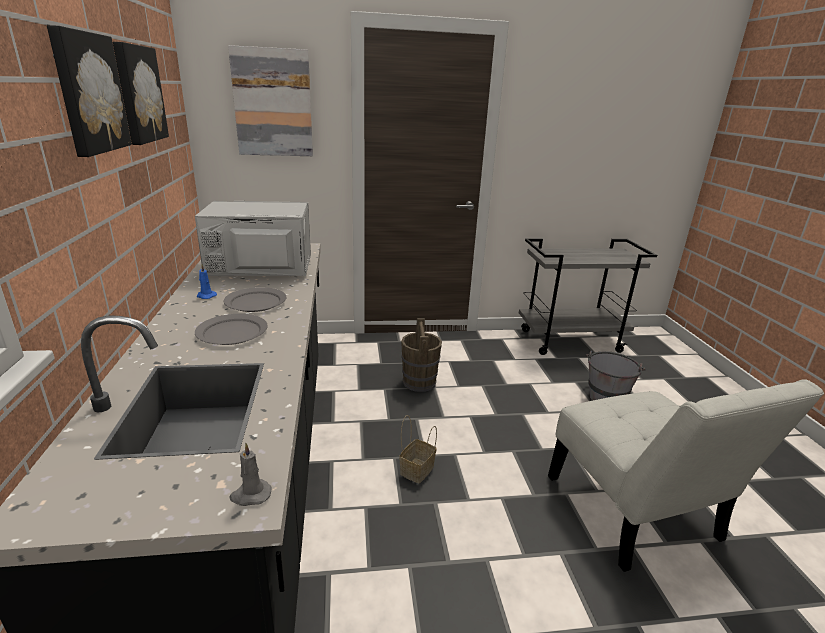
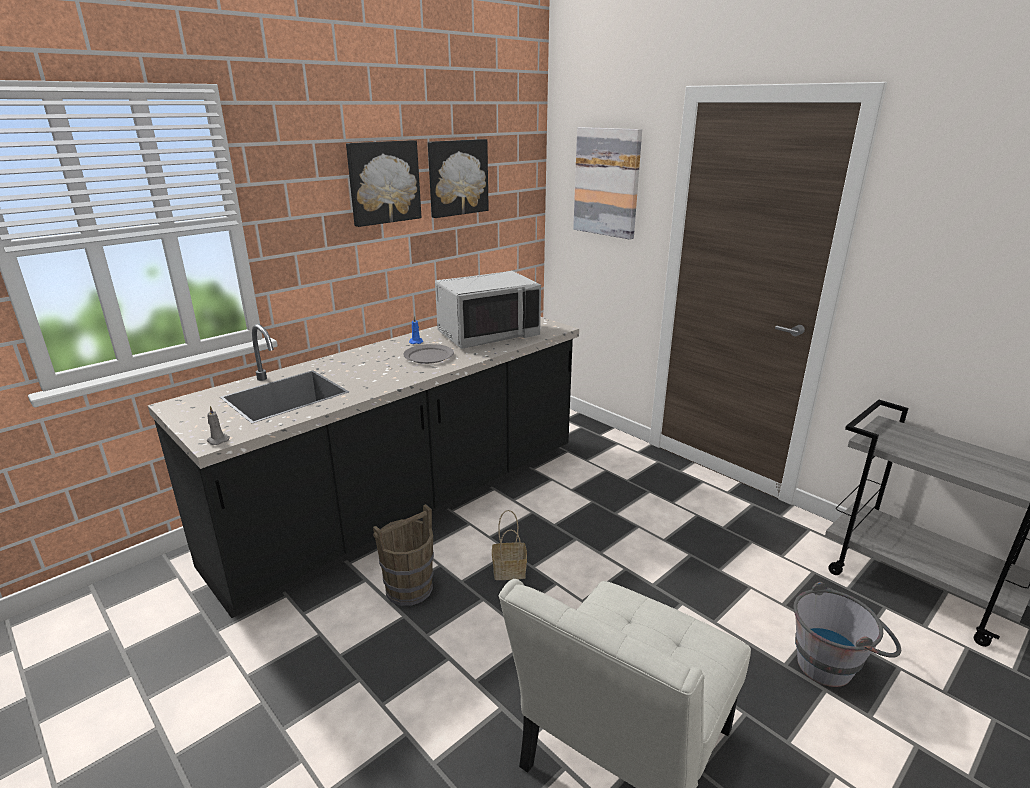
camera: 55 degrees right, 0 degrees up
(233, 332) = (377, 368): grey plate -> none
(260, 268) = (488, 334): grey microwave -> grey microwave turned 105 degrees clockwise
(419, 382) = (632, 514): brown bucket -> brown bucket (409, 588)

